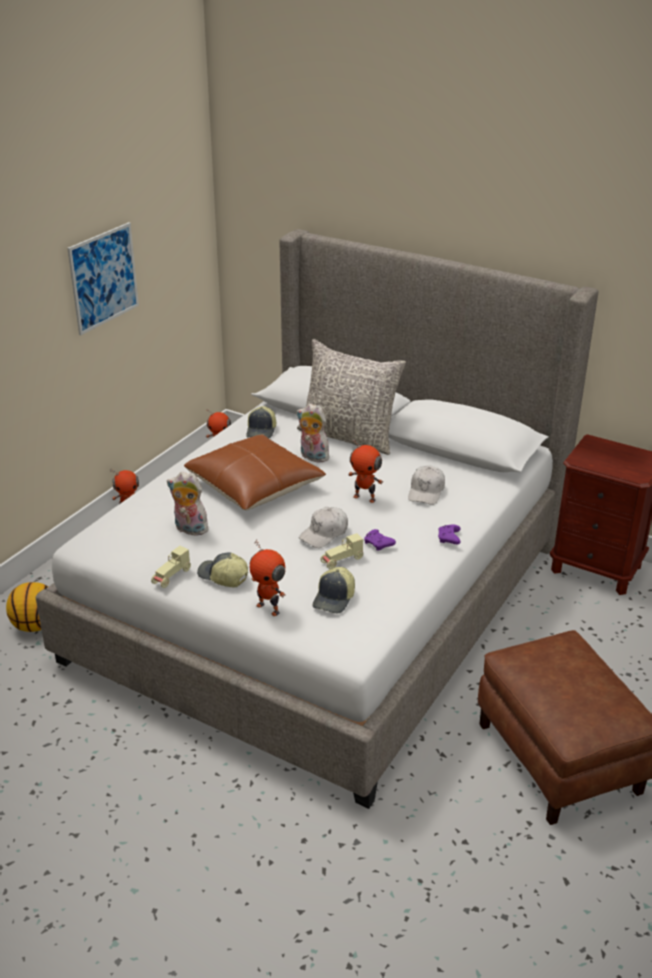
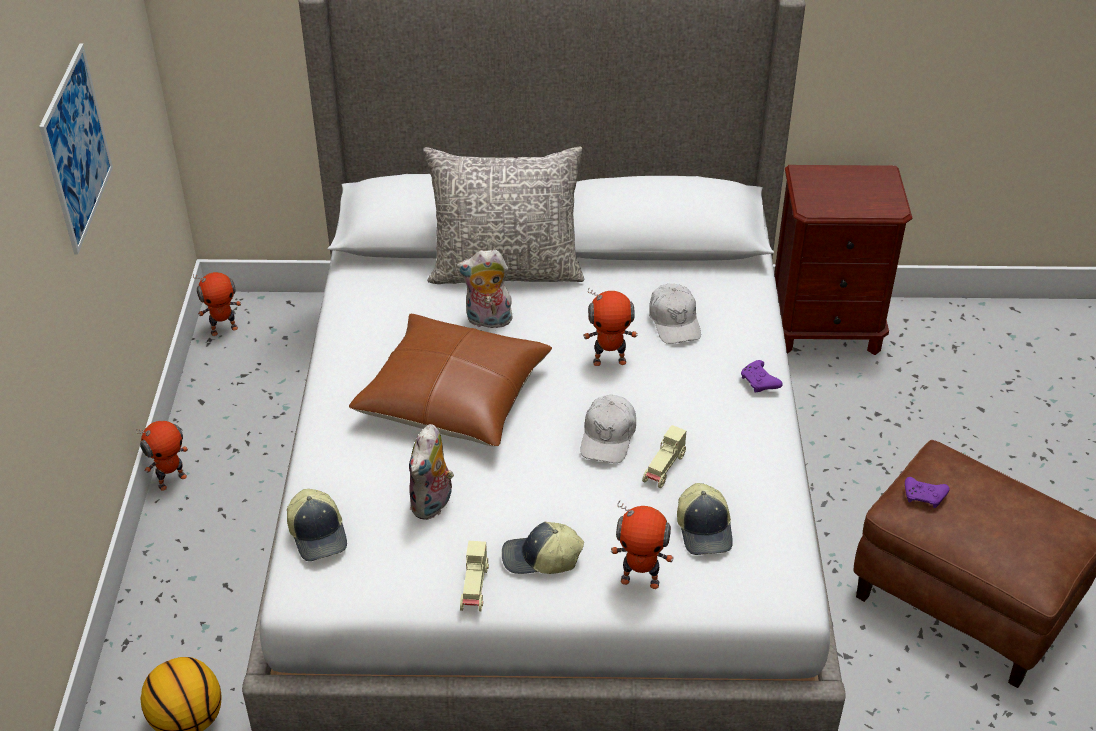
camera: 30 degrees left, 10 degrees up
(189, 529) = (433, 504): plush toy -> plush toy turned 60 degrees counterclockwise
(262, 431) = (382, 302): cap -> cap (319, 534)
(378, 544) = (686, 425): purple game controller -> purple game controller (924, 497)

